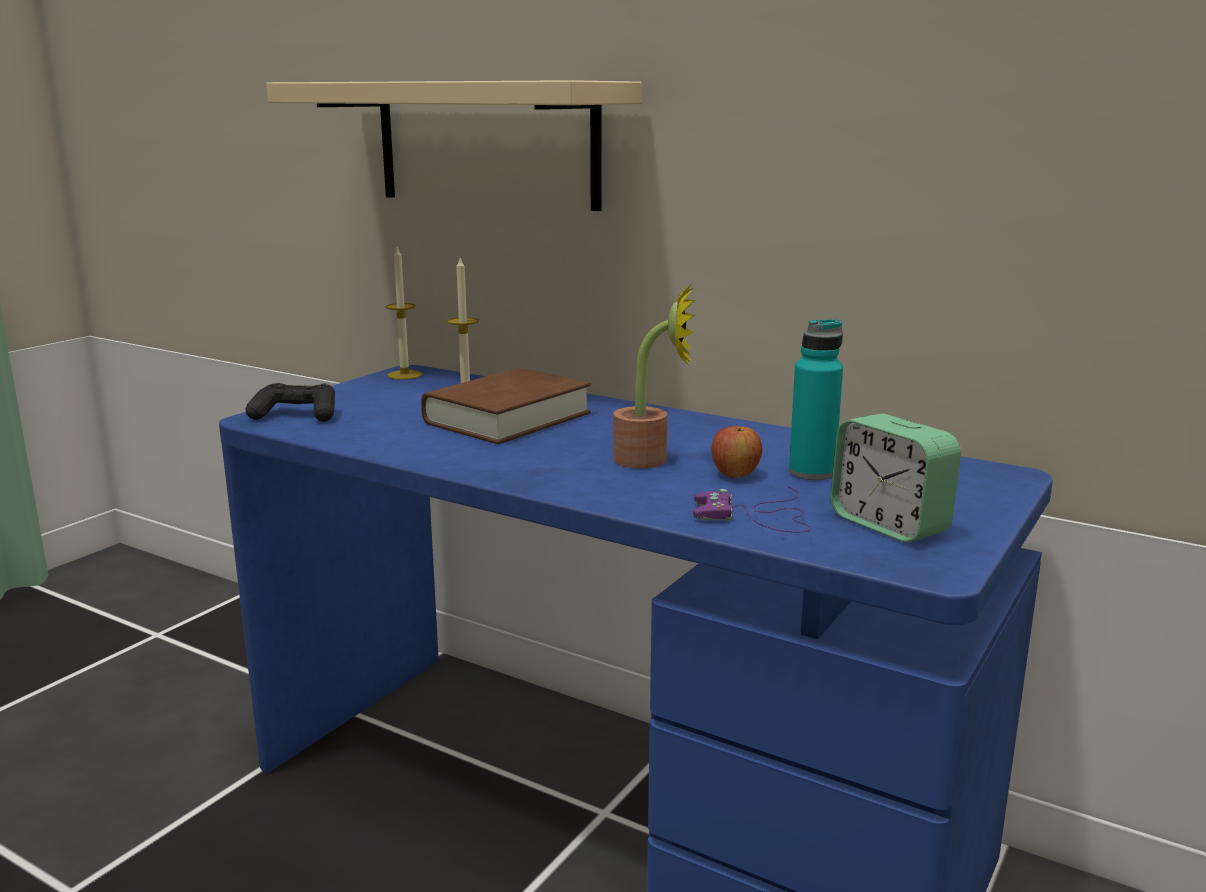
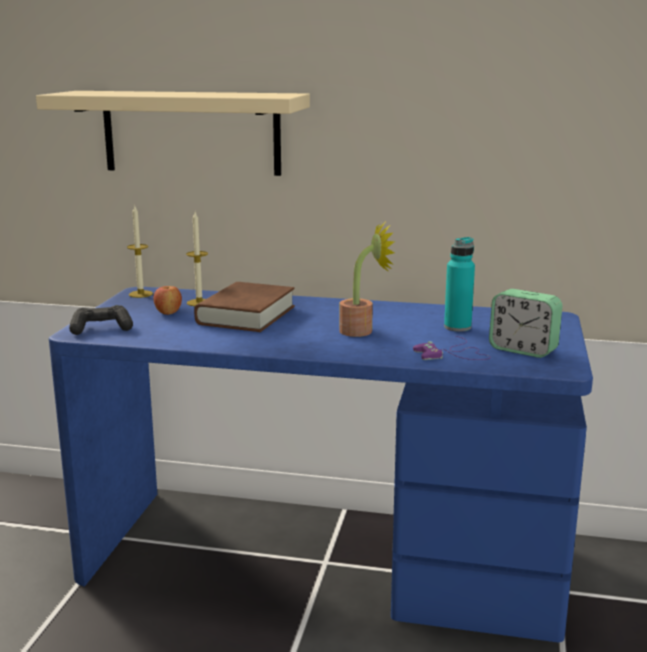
camera: 20 degrees left, 0 degrees up
(735, 474) = (418, 333): apple -> apple (168, 313)

